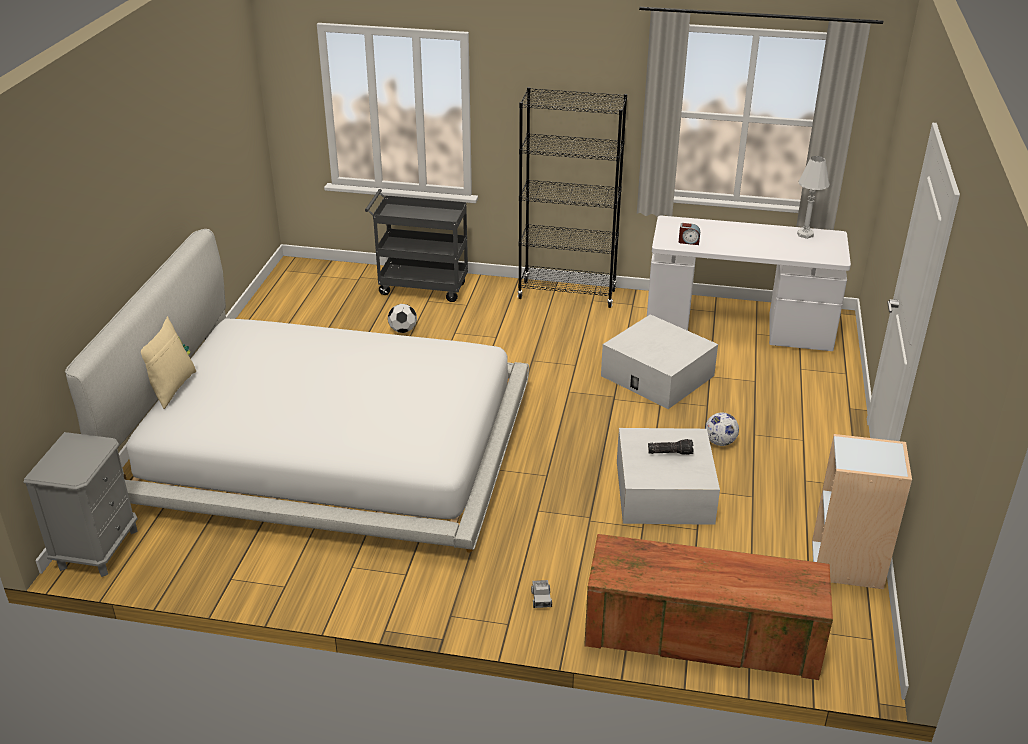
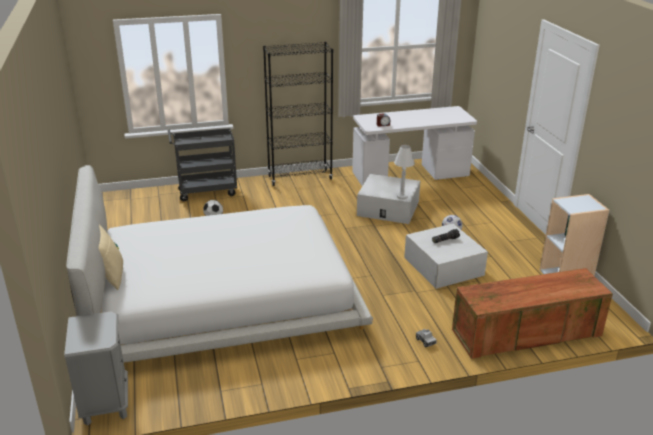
camera: 25 degrees left, 5 degrees down
(805, 234) = (440, 111): white table lamp -> white table lamp (402, 197)

